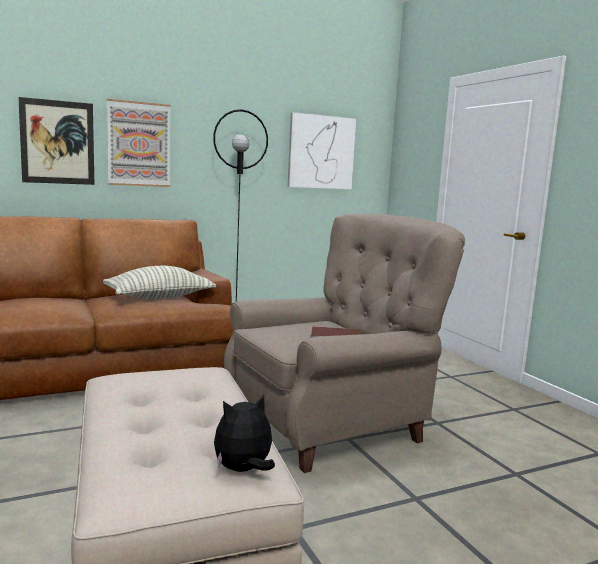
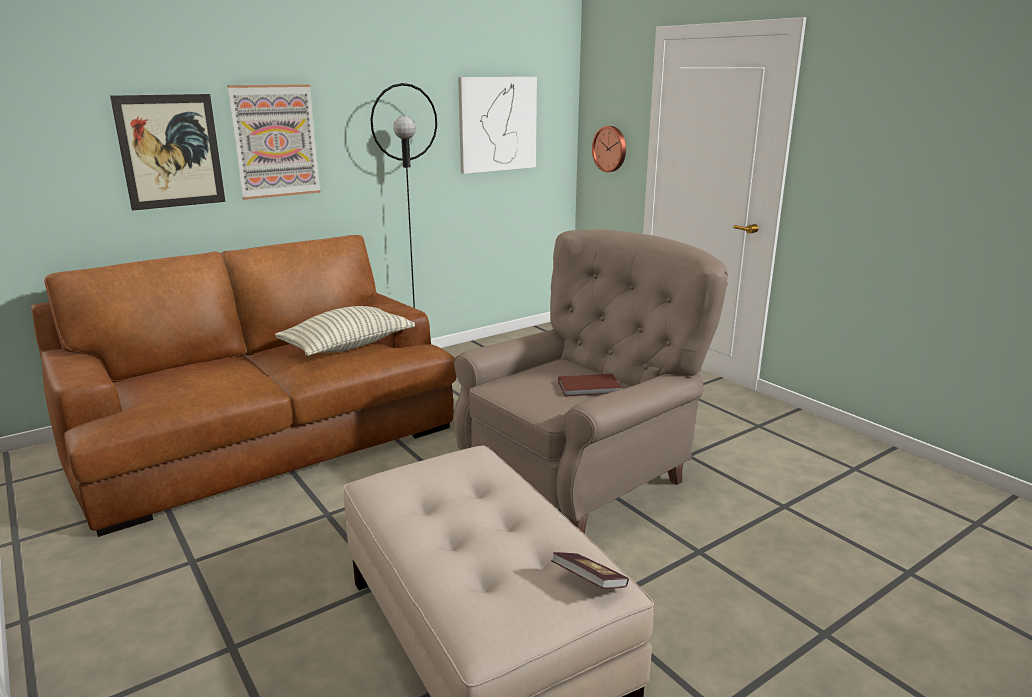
camera: 10 degrees left, 10 degrees up
(243, 470) = (589, 582): plush toy -> book
(413, 177) = (610, 149): none -> wall clock

